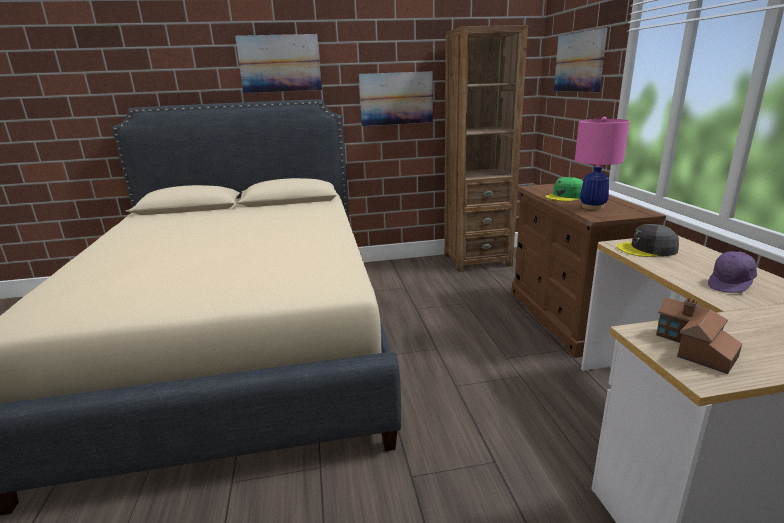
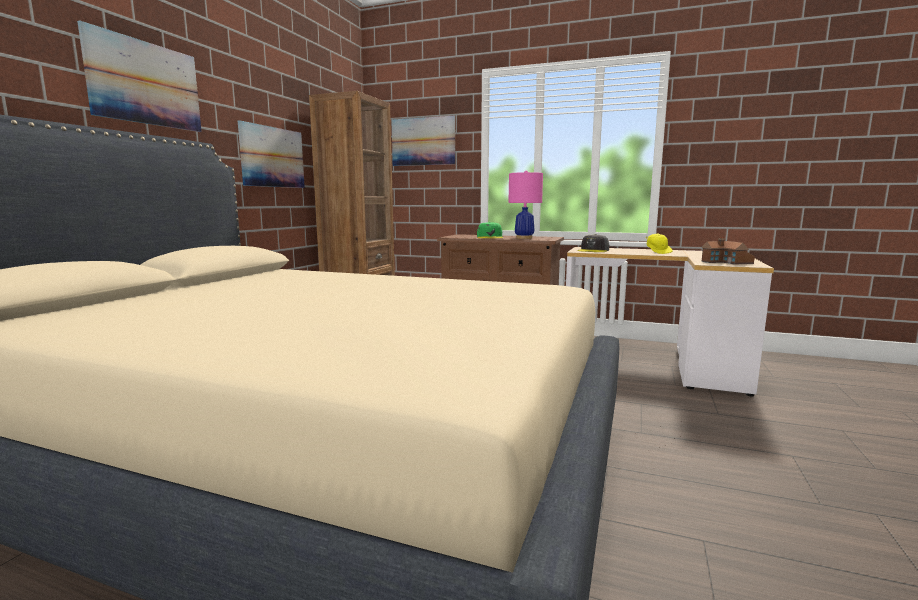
camera: 60 degrees left, 10 degrees down
(730, 284) = (657, 252): purple cap -> yellow cap

